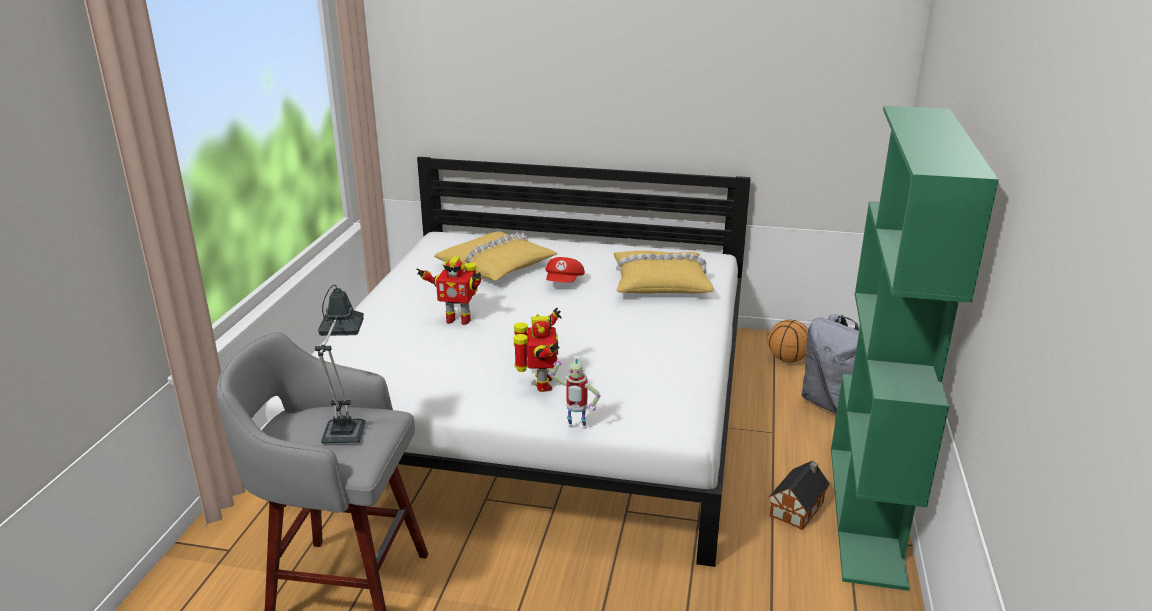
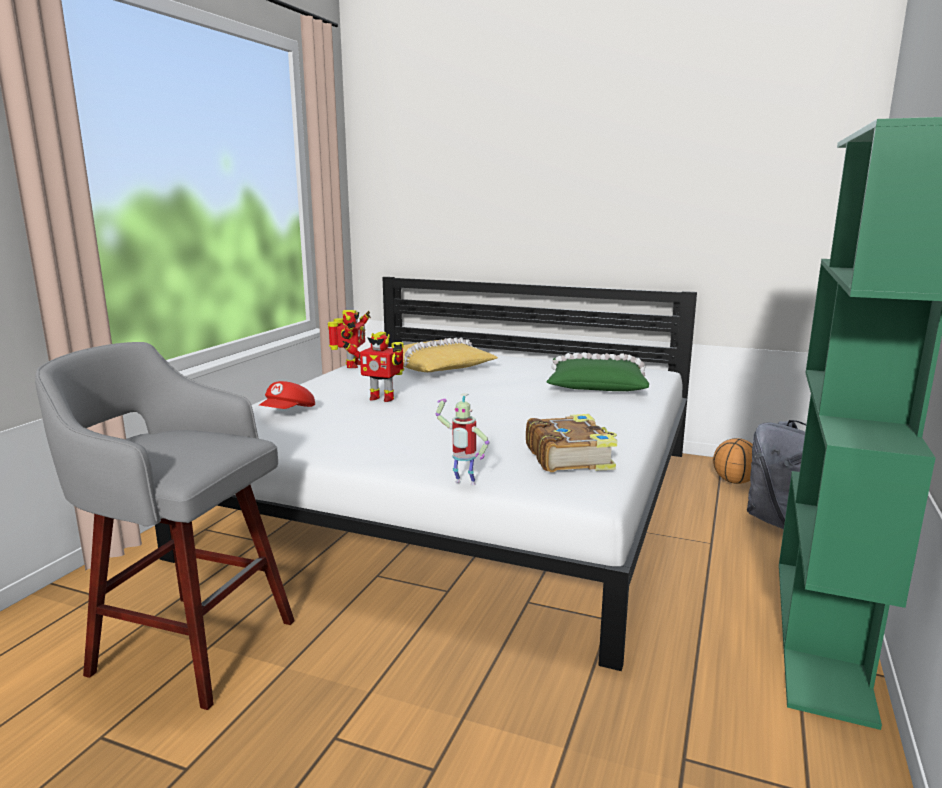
camera: 10 degrees right, 10 degrees down
(346, 427) = (191, 443): table lamp -> none
(541, 385) = (441, 448): toy robot -> toy robot (351, 366)
(564, 283) = (499, 380): red cap -> red cap (288, 413)
(658, 386) = (569, 456): none -> book
(660, 282) = (596, 384): yellow pillow -> green pillow
(798, 508) = (734, 619): toy house -> none

